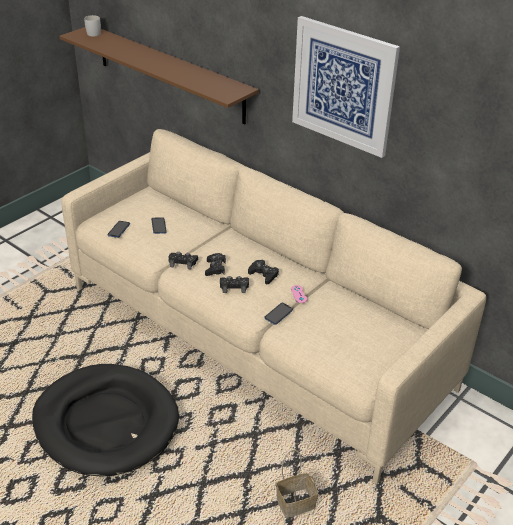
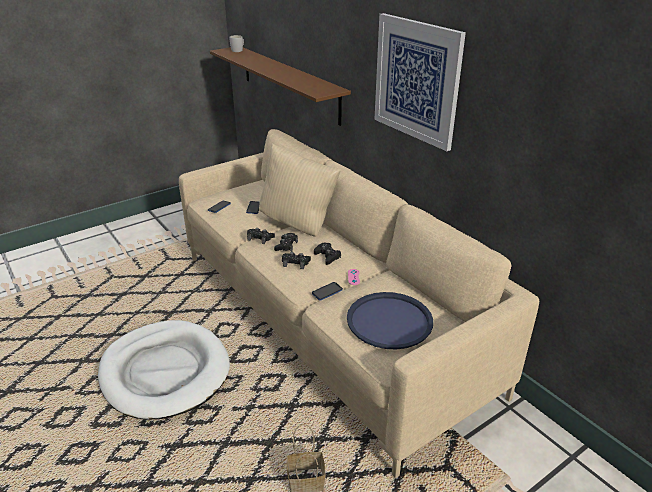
camera: 15 degrees right, 5 degrees down
(106, 423) = (165, 372): black dog bed -> white dog bed
(216, 240) = (298, 224): none -> beige pillow
(351, 336) = (389, 321): none -> blue tray

